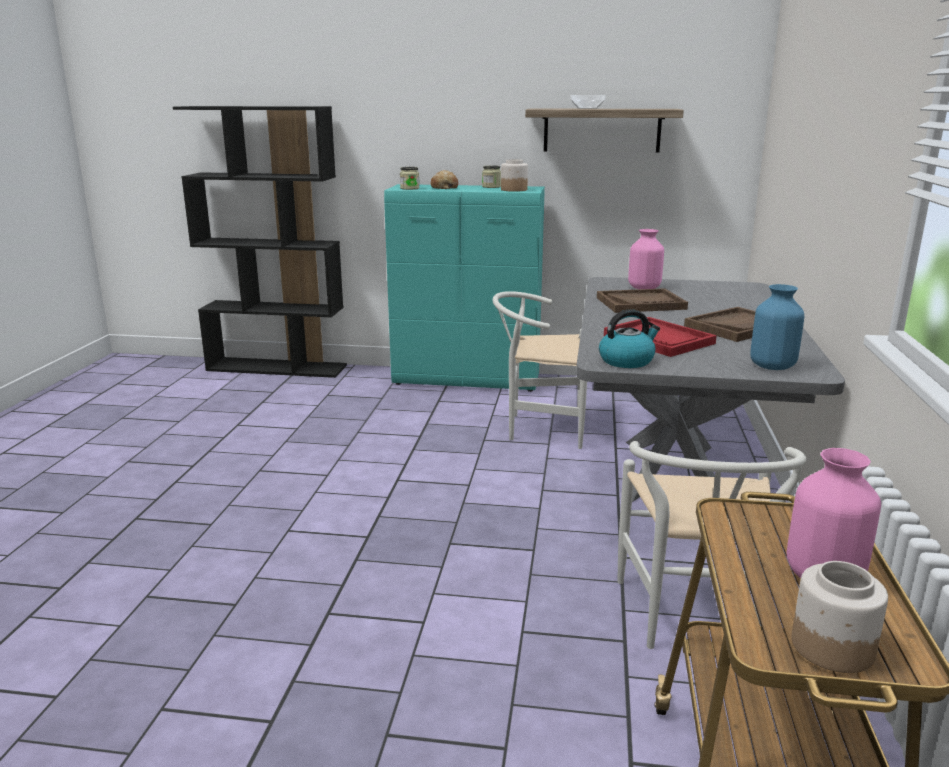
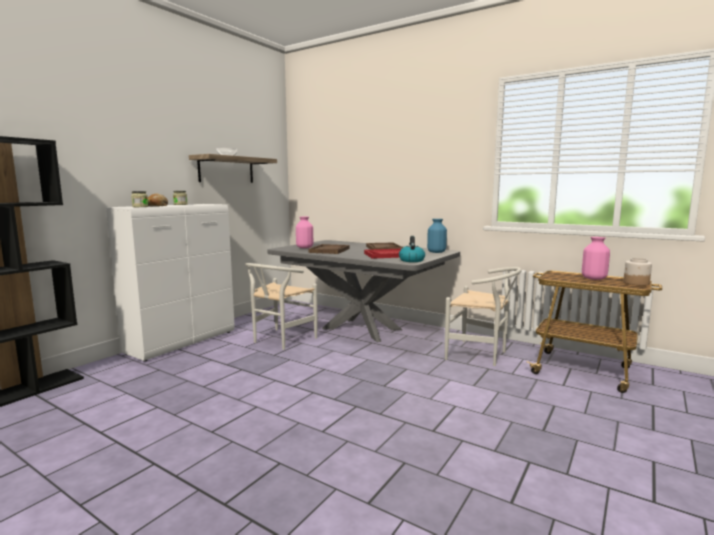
camera: 65 degrees left, 10 degrees down
(468, 380) = (182, 342): turquoise cabinet -> white cabinet
(513, 190) = (204, 204): jar -> none

